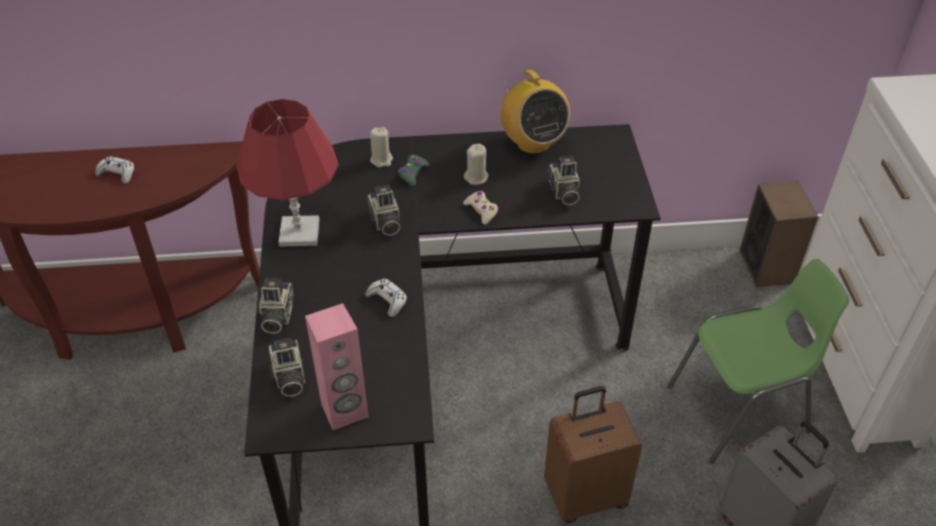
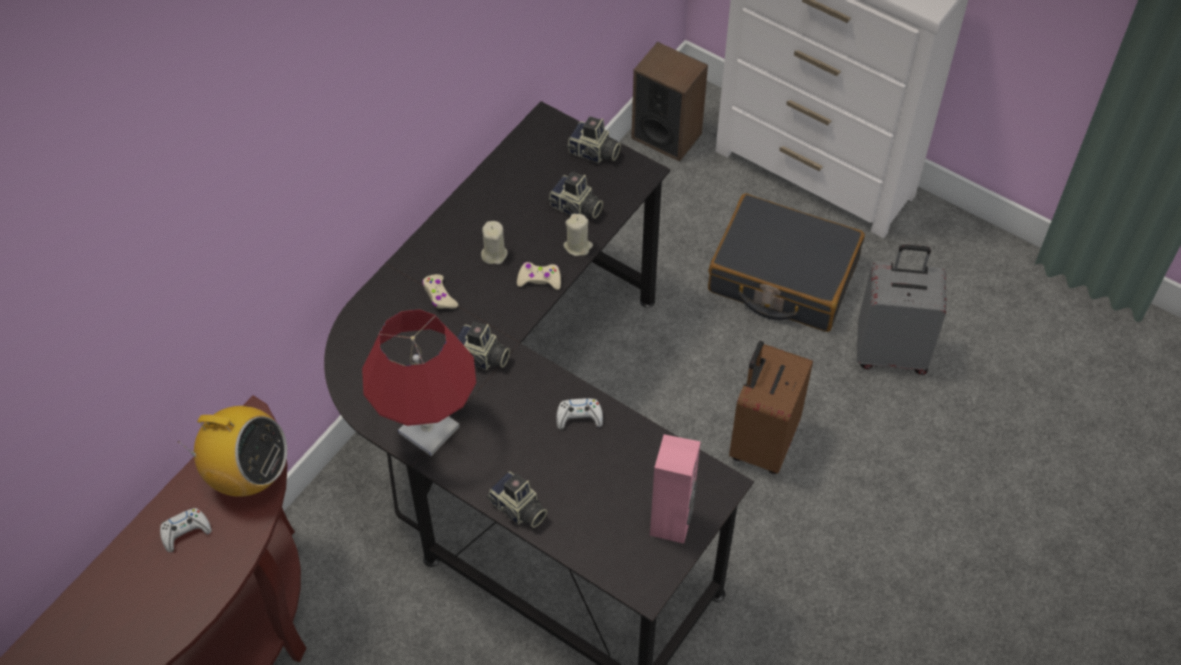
camera: 50 degrees left, 10 degrees up
(288, 377) = (598, 541): camera -> camera (594, 153)
(381, 160) = (395, 306): beige candle -> beige candle (578, 246)
(413, 173) = (439, 296): green game controller -> beige game controller
(533, 143) = (493, 183): radio -> radio (248, 475)
(740, 410) = (782, 276): green chair -> black suitcase

